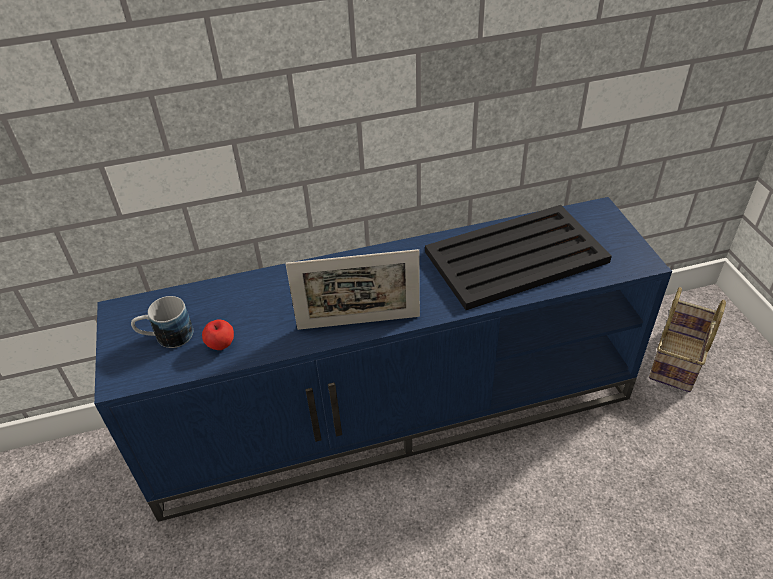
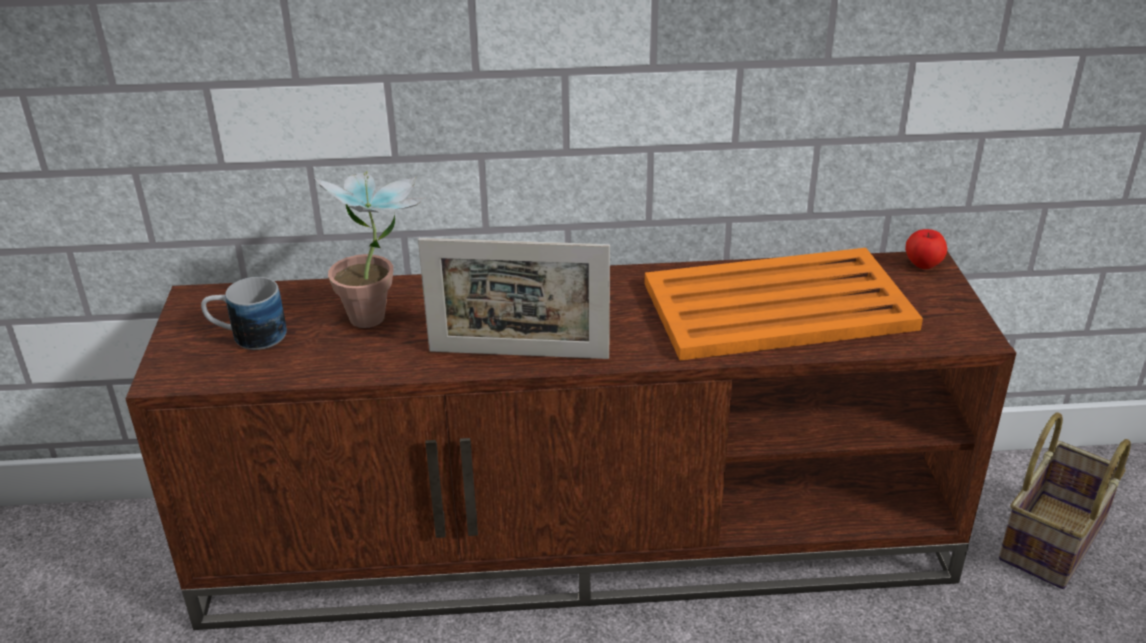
camera: 10 degrees right, 10 degrees down
(221, 344) = (318, 354): apple -> apple (923, 264)
(255, 306) = (381, 317): none -> potted plant
(393, 409) = (579, 539): blue tv stand -> brown tv stand
(517, 257) = (780, 306): black tray -> orange tray

